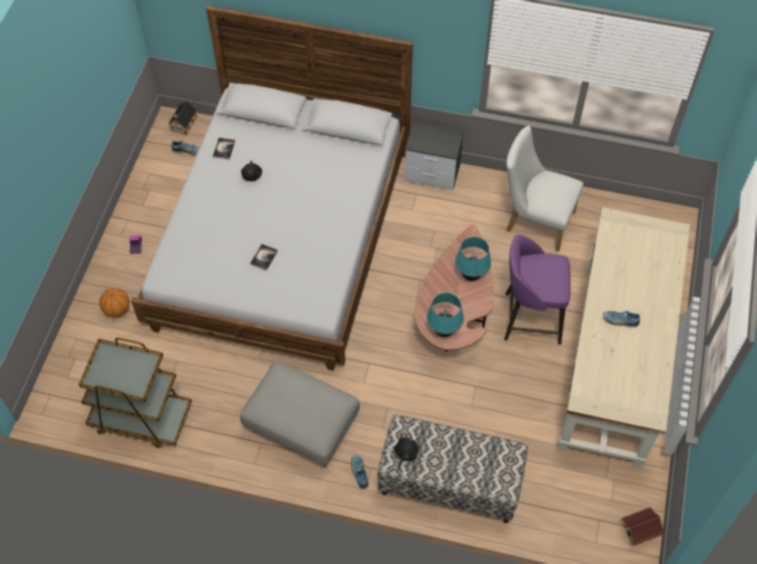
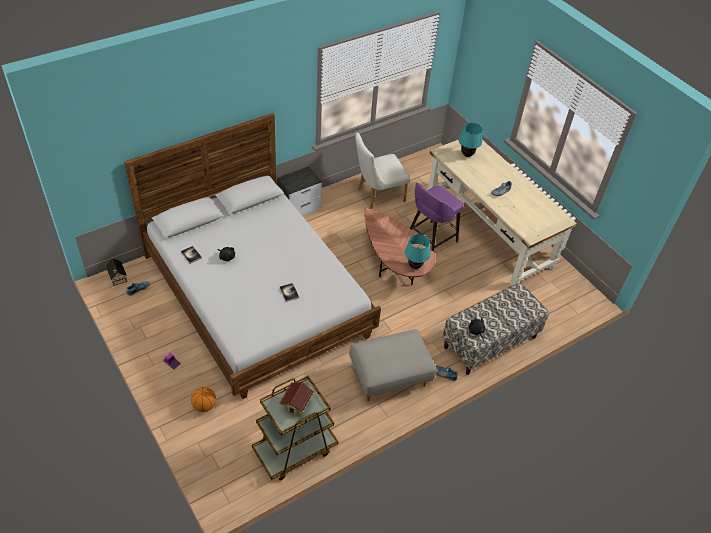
camera: 50 degrees left, 10 degrees down
(471, 276) = (394, 232): turquoise table lamp -> turquoise table lamp (467, 155)
(639, 532) = (587, 294): toy house -> toy house (296, 405)

